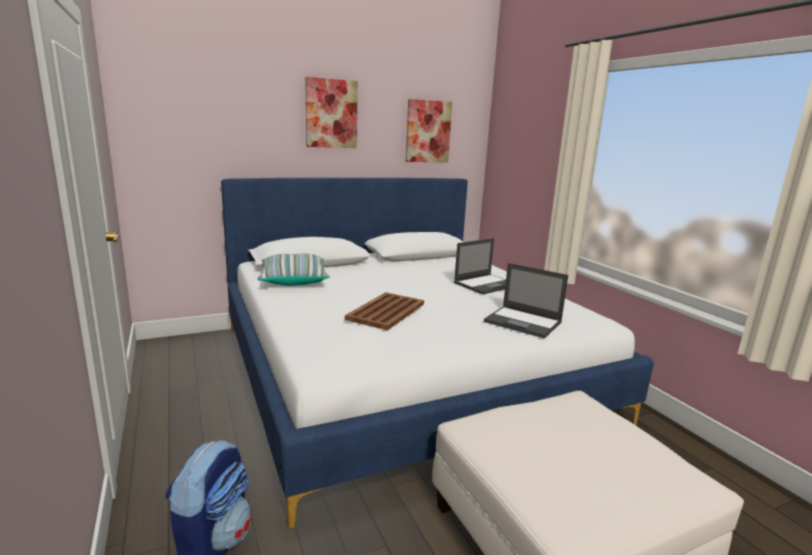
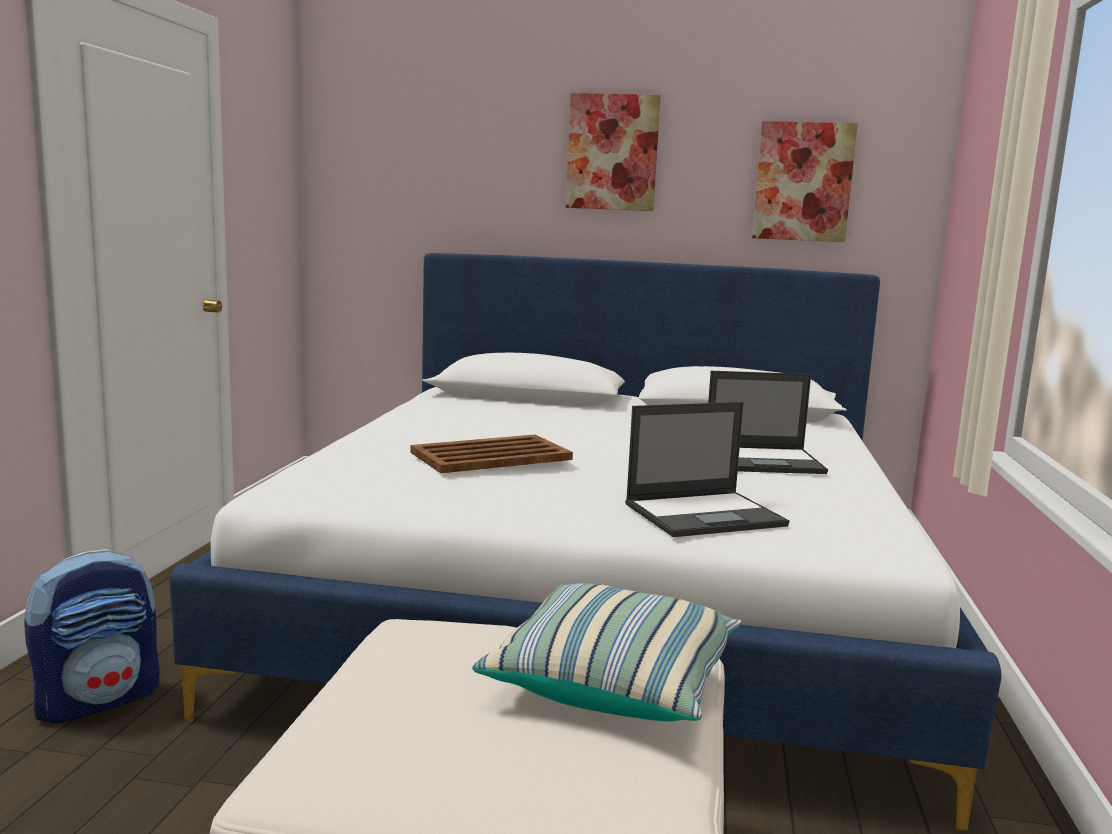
camera: 35 degrees right, 5 degrees down
(293, 280) = (455, 409): pillow -> pillow (614, 681)
(523, 322) = (706, 514): laptop -> laptop turned 90 degrees counterclockwise

